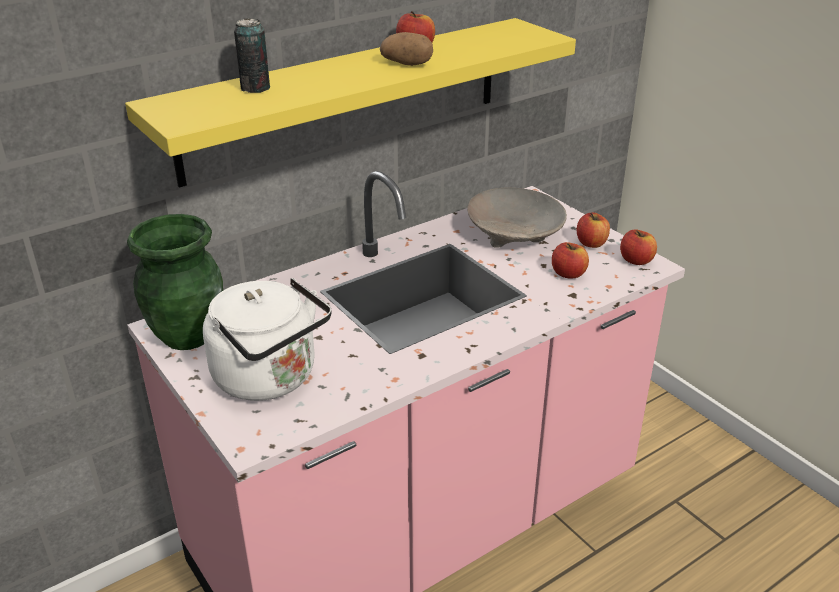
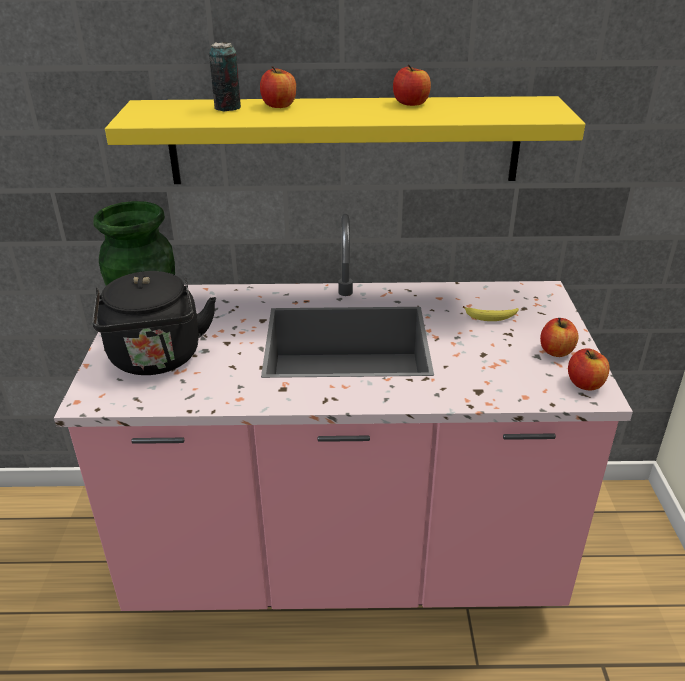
camera: 35 degrees right, 0 degrees up
(270, 379) = (157, 360): white kettle -> black kettle
(408, 64) = (379, 113): potato -> none
(515, 233) = (491, 317): beige bowl -> banana
(568, 274) = (498, 370): apple -> apple (279, 105)

